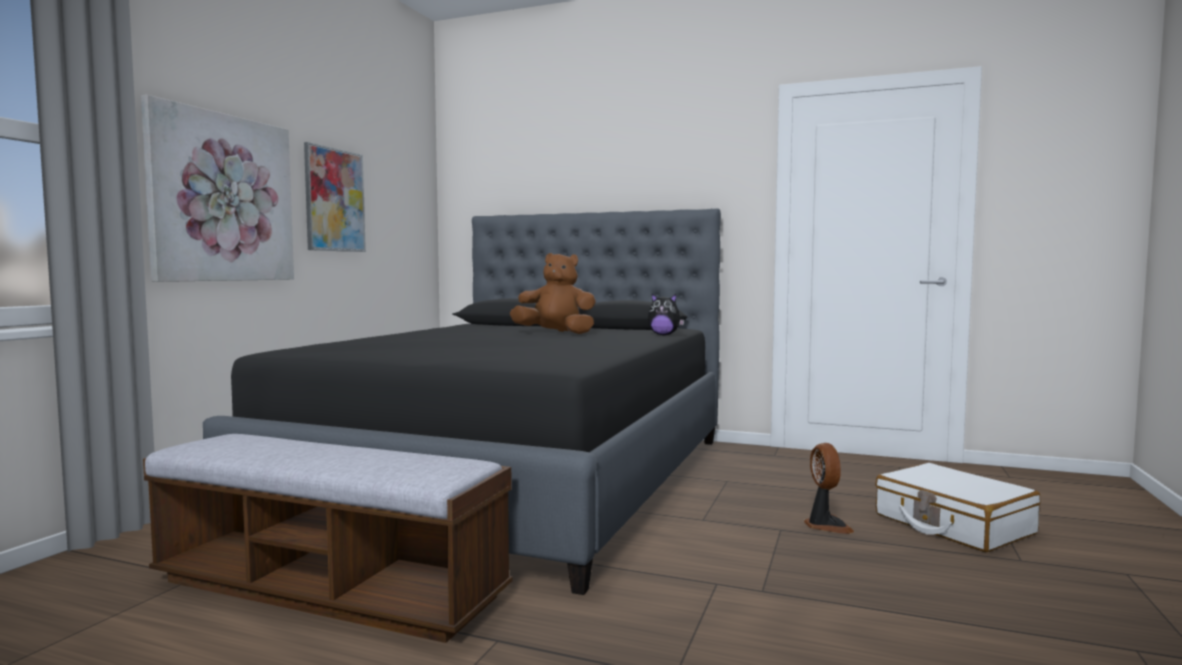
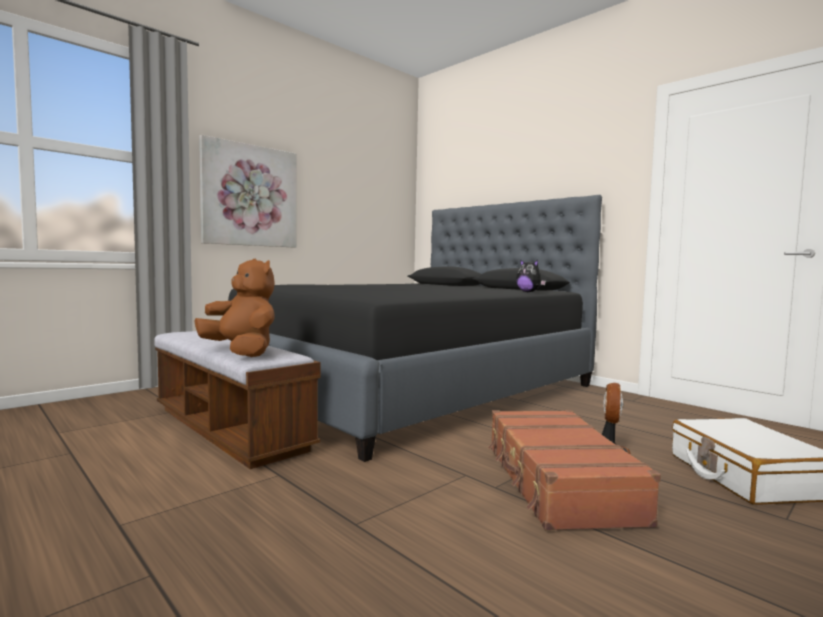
camera: 25 degrees right, 0 degrees up
(334, 200) = (331, 198): picture -> none
(556, 333) = (453, 288): brown plush toy -> brown plush toy (241, 352)
(814, 570) = (558, 483): none -> brown suitcase

